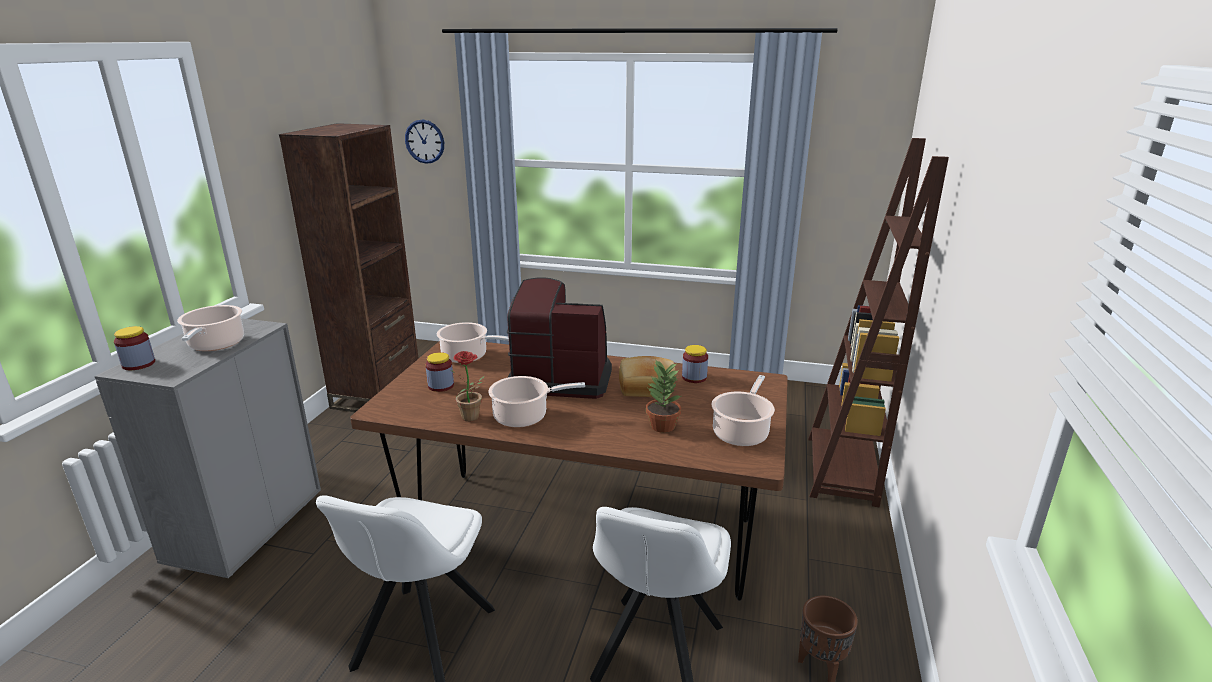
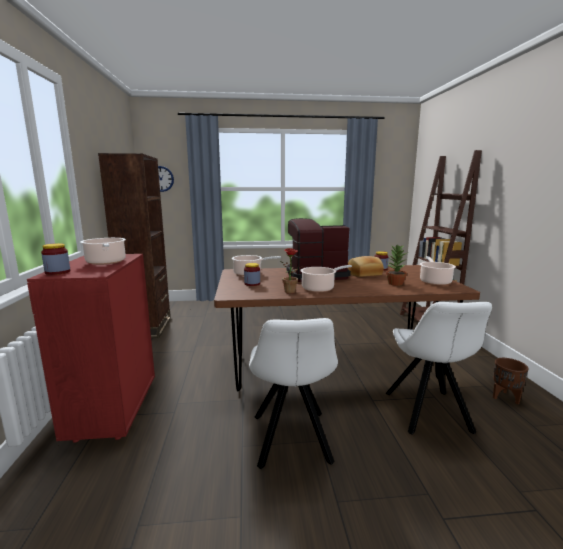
camera: 20 degrees left, 10 degrees down
(248, 532) = (113, 410): grey cabinet -> red cabinet

